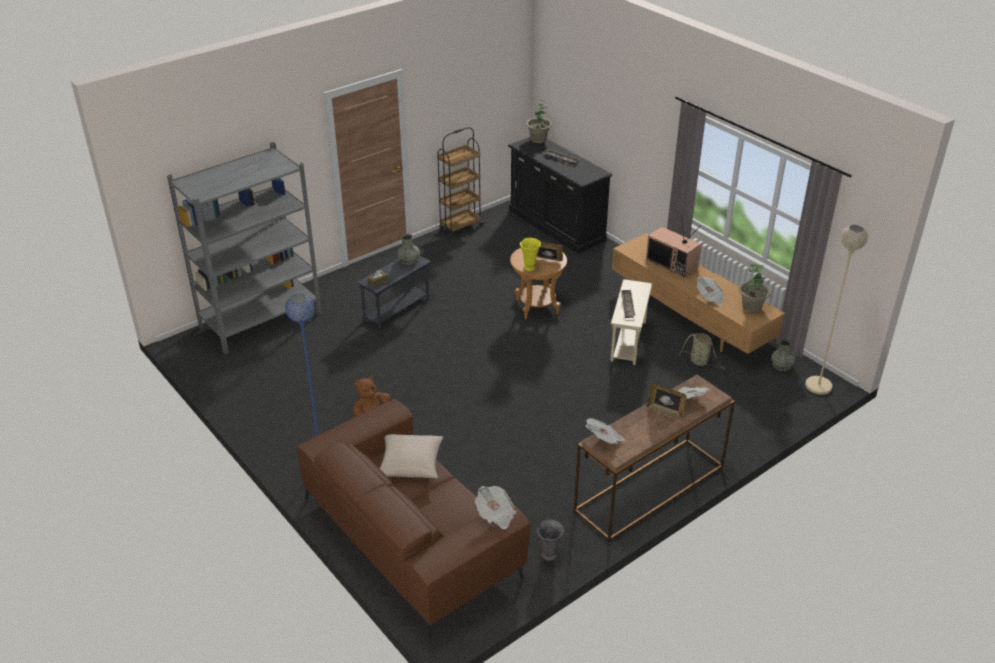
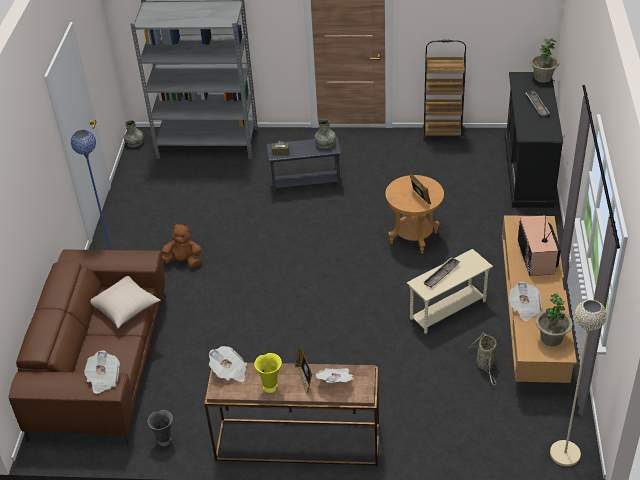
camera: 45 degrees right, 5 degrees up
(529, 267) = (397, 196): yellow vase -> yellow vase (271, 387)
(781, 365) = (557, 413): grey vase -> grey vase (135, 143)

